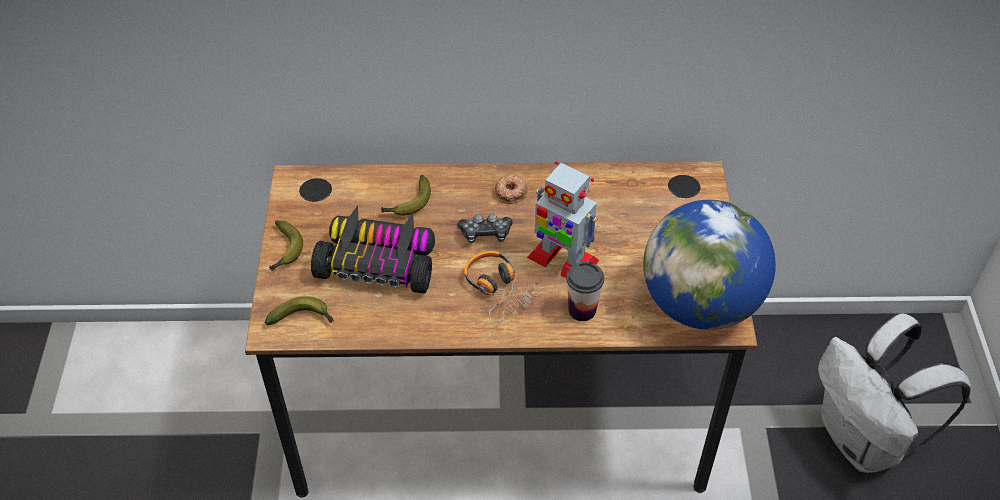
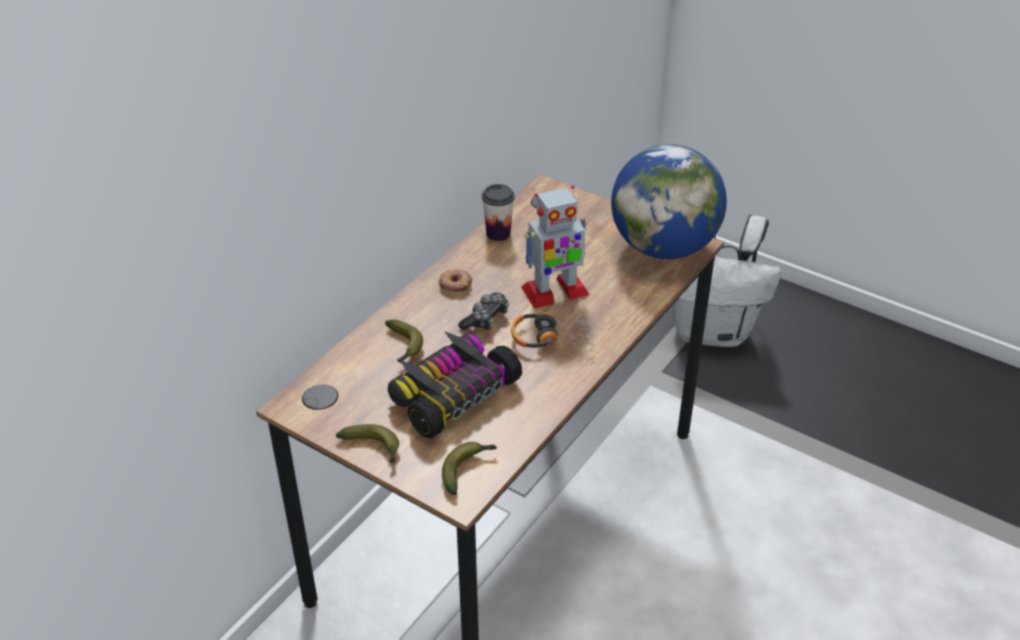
camera: 55 degrees left, 10 degrees down
(582, 310) = (615, 305): cup -> cup (498, 234)

